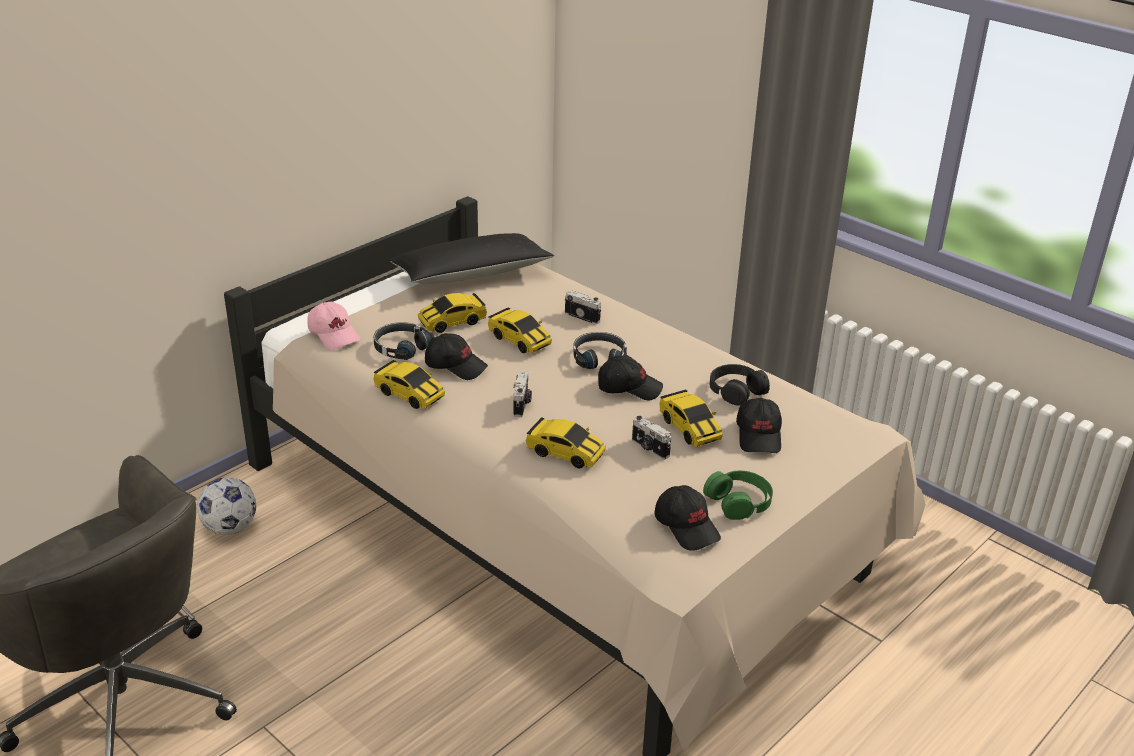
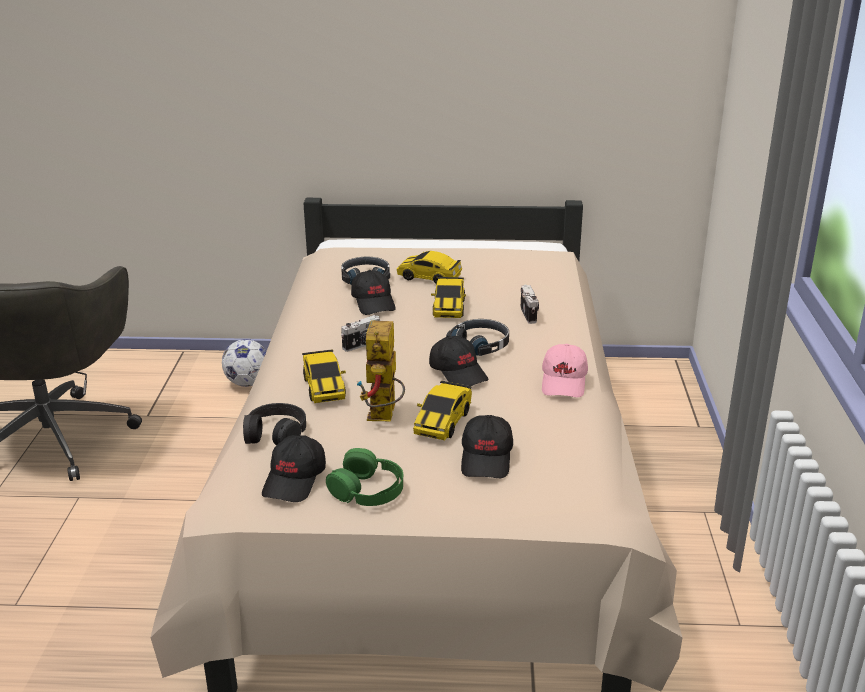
camera: 50 degrees right, 5 degrees down
(334, 334) = (344, 254): pink cap -> pink cap (564, 382)
(409, 394) = (312, 305): toy car -> none
(471, 274) = (508, 256): black pillow -> none
(649, 448) = (384, 417): camera -> toy robot
(736, 390) = (541, 419): black headphones -> black headphones (275, 433)
(759, 436) = (487, 458): black cap -> black cap turned 45 degrees counterclockwise

